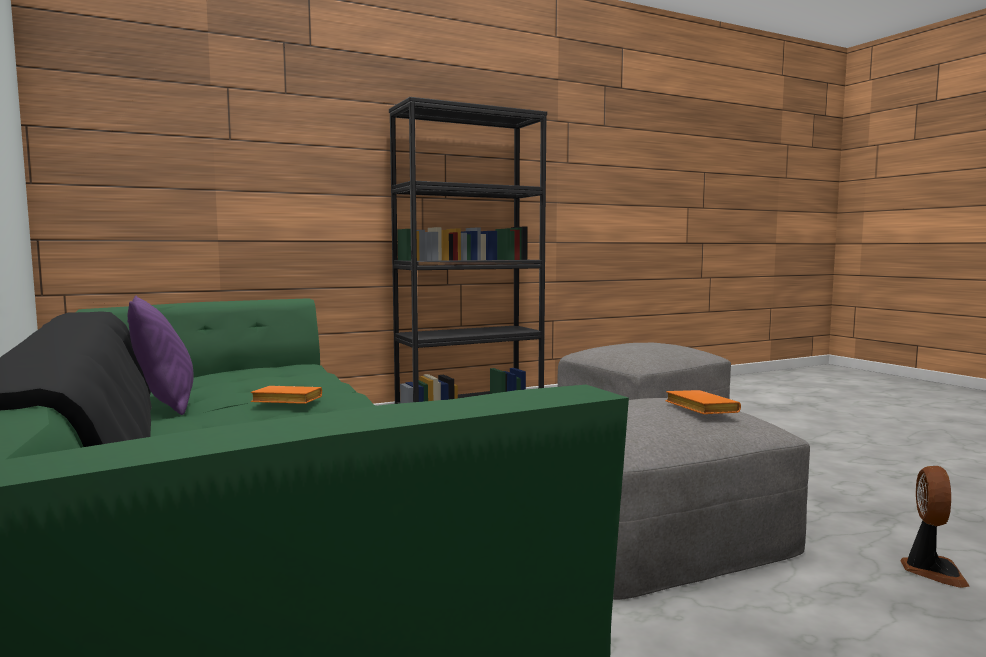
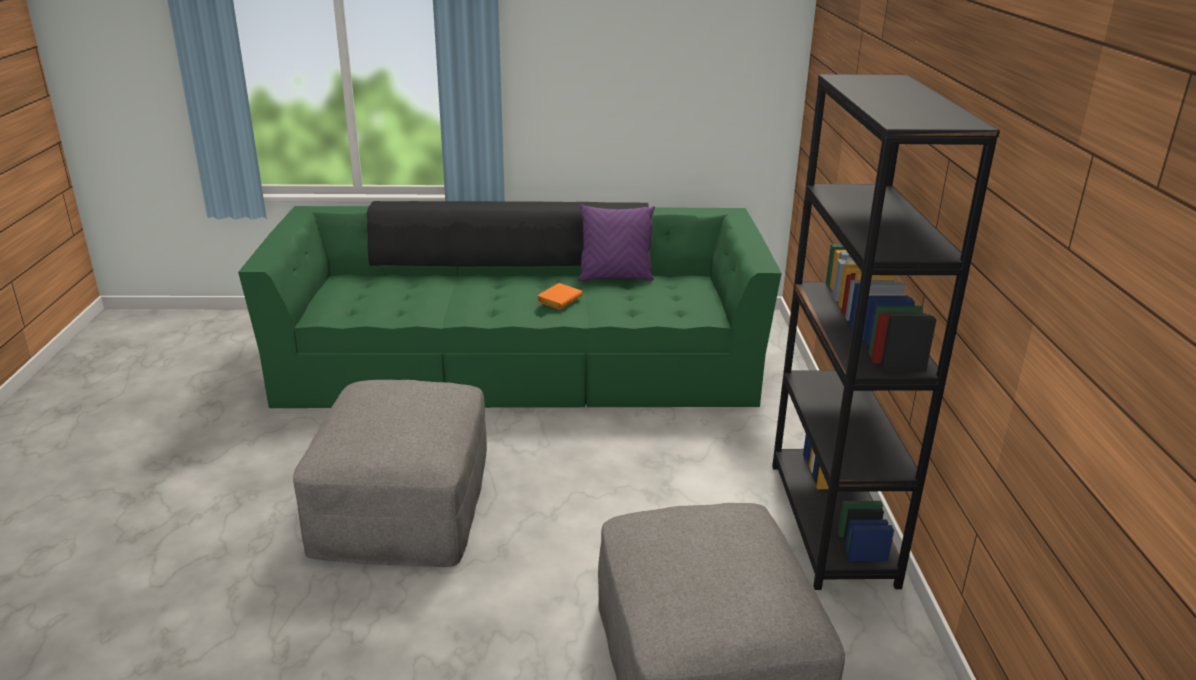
camera: 115 degrees right, 20 degrees up
(698, 408) = (368, 425): orange book -> none
(931, 570) = (218, 602): fan -> none

